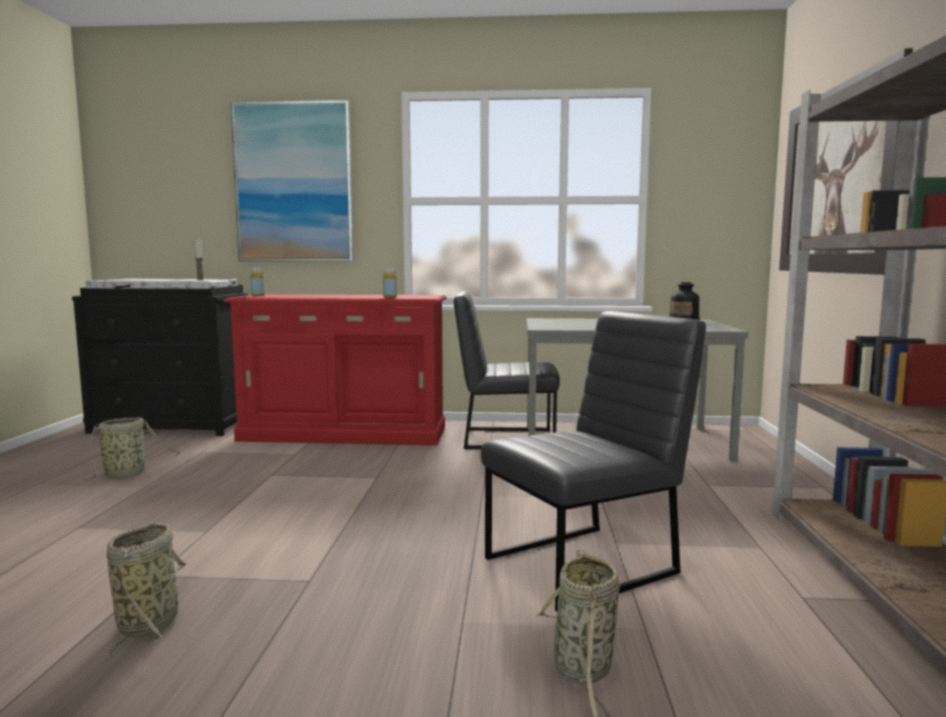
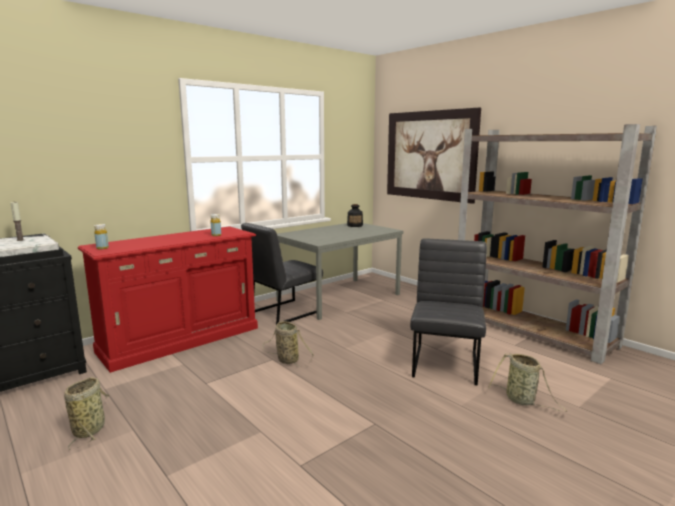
camera: 45 degrees left, 5 degrees up
(150, 622) = (360, 483): basket -> basket (286, 359)
(293, 183) = (93, 146): picture -> none

